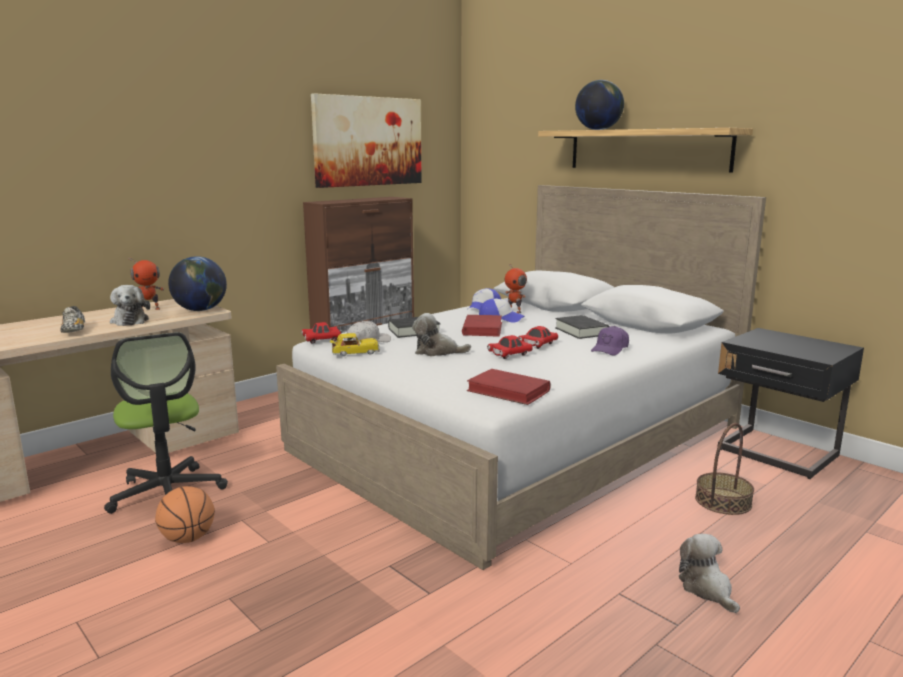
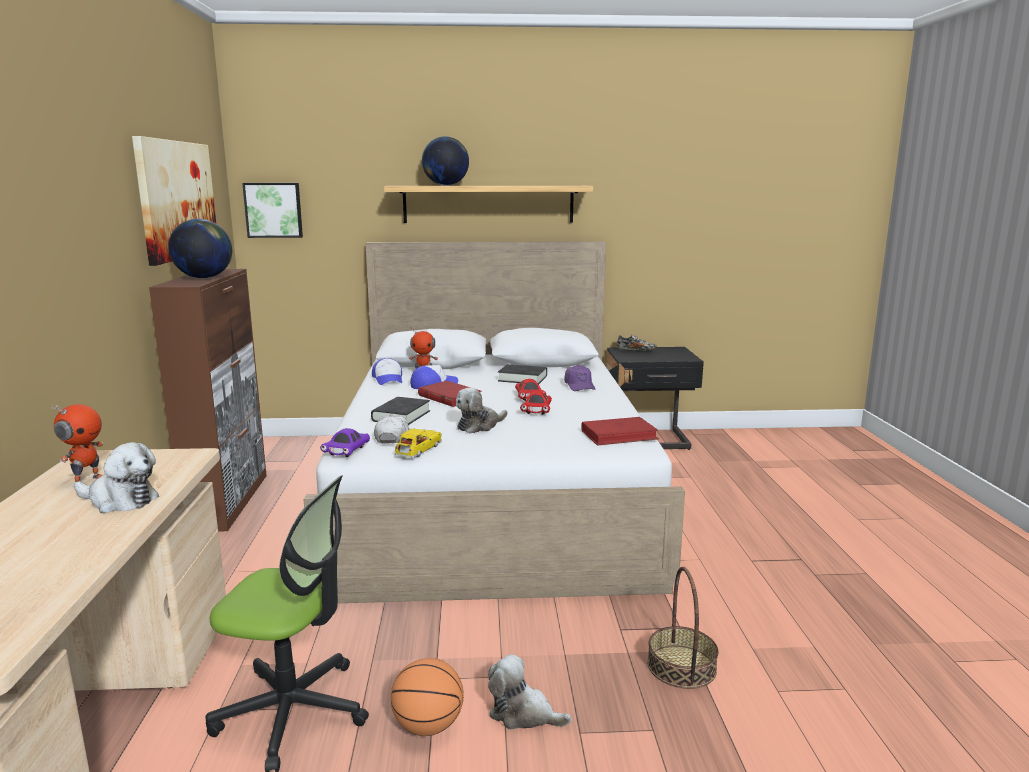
camera: 50 degrees left, 0 degrees up
(74, 331) = (86, 540): shoe -> shoe (636, 350)
(200, 310) = (171, 459): globe -> globe (204, 278)
(321, 340) = (347, 451): red toy car -> purple toy car
(484, 153) = (273, 210): none -> picture
(707, 589) = (773, 533): plush toy -> plush toy (523, 714)
(723, 501) = (683, 481): basket -> basket (681, 666)

